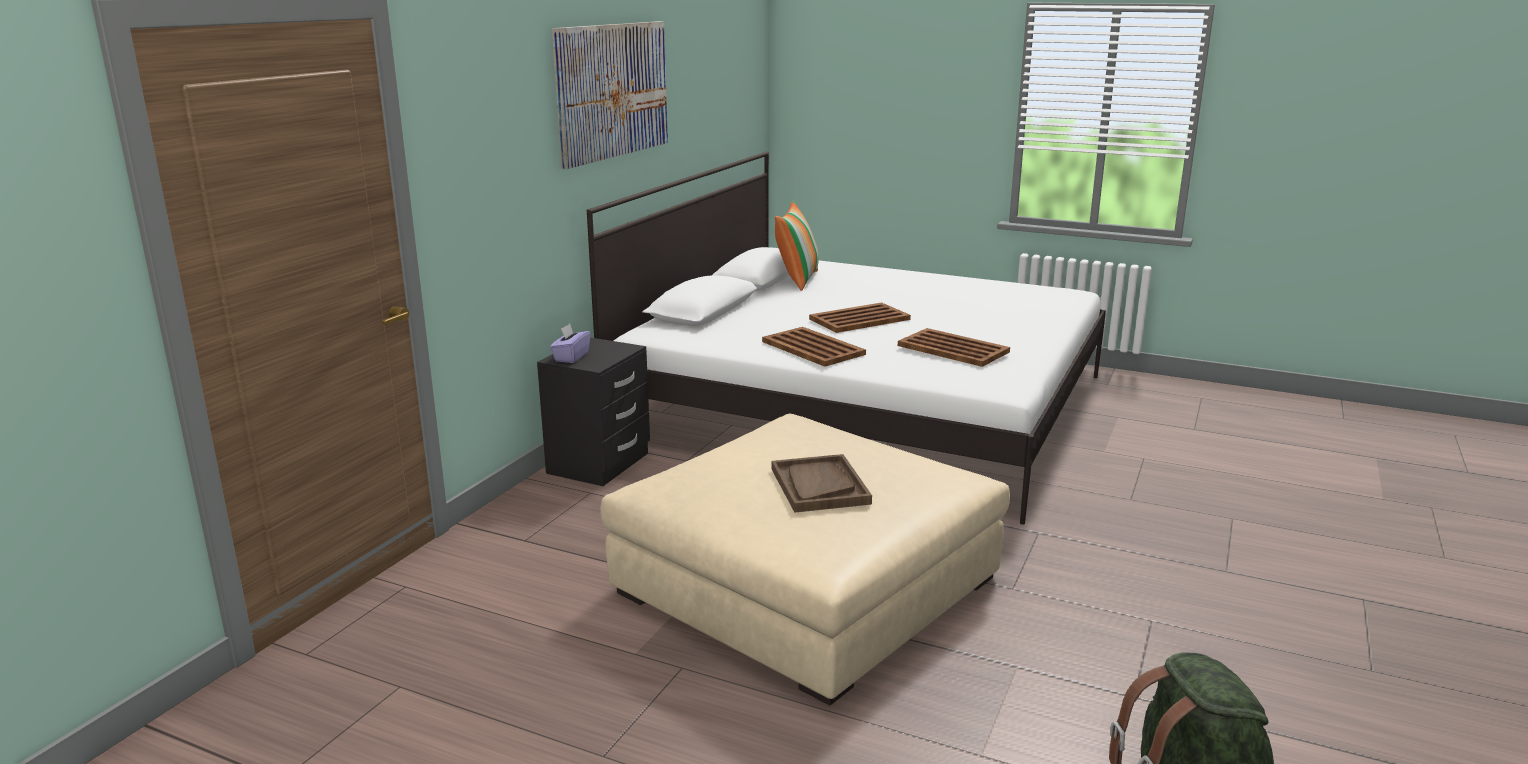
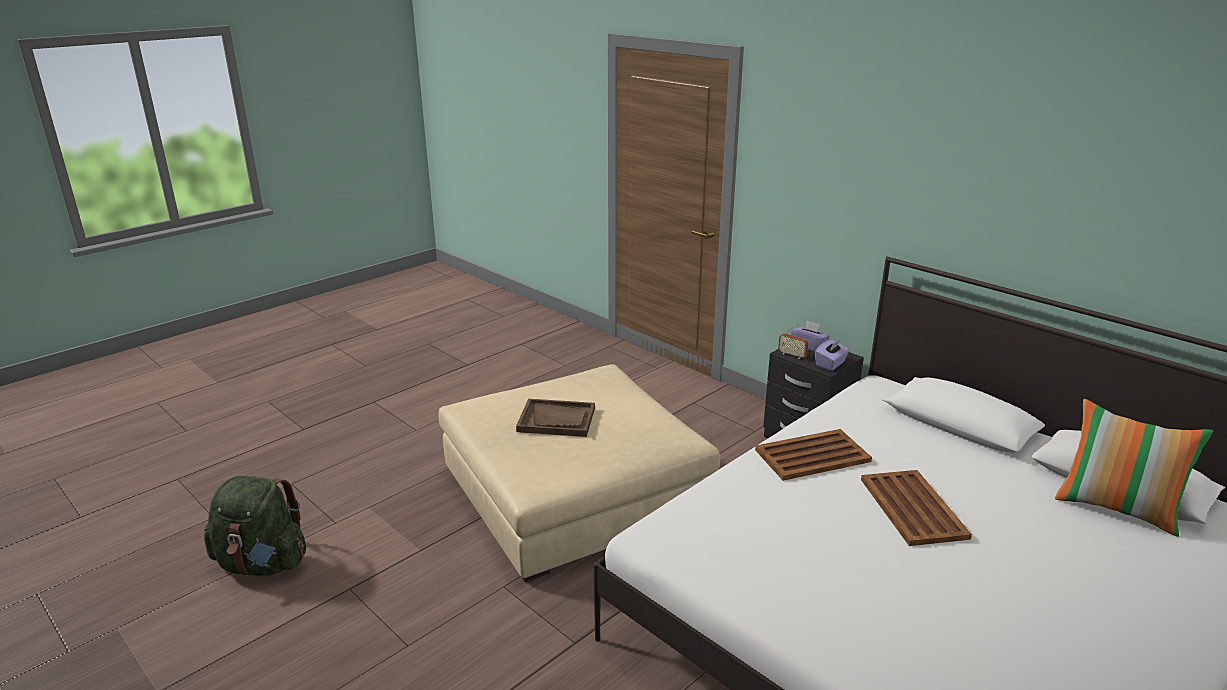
camera: 110 degrees right, 5 degrees up
(600, 362) = (792, 355): none -> radio
(612, 91) = (977, 171): picture -> none
(615, 347) = (830, 364): none -> purple tissue box
(953, 349) = (774, 537): brown tray -> none

